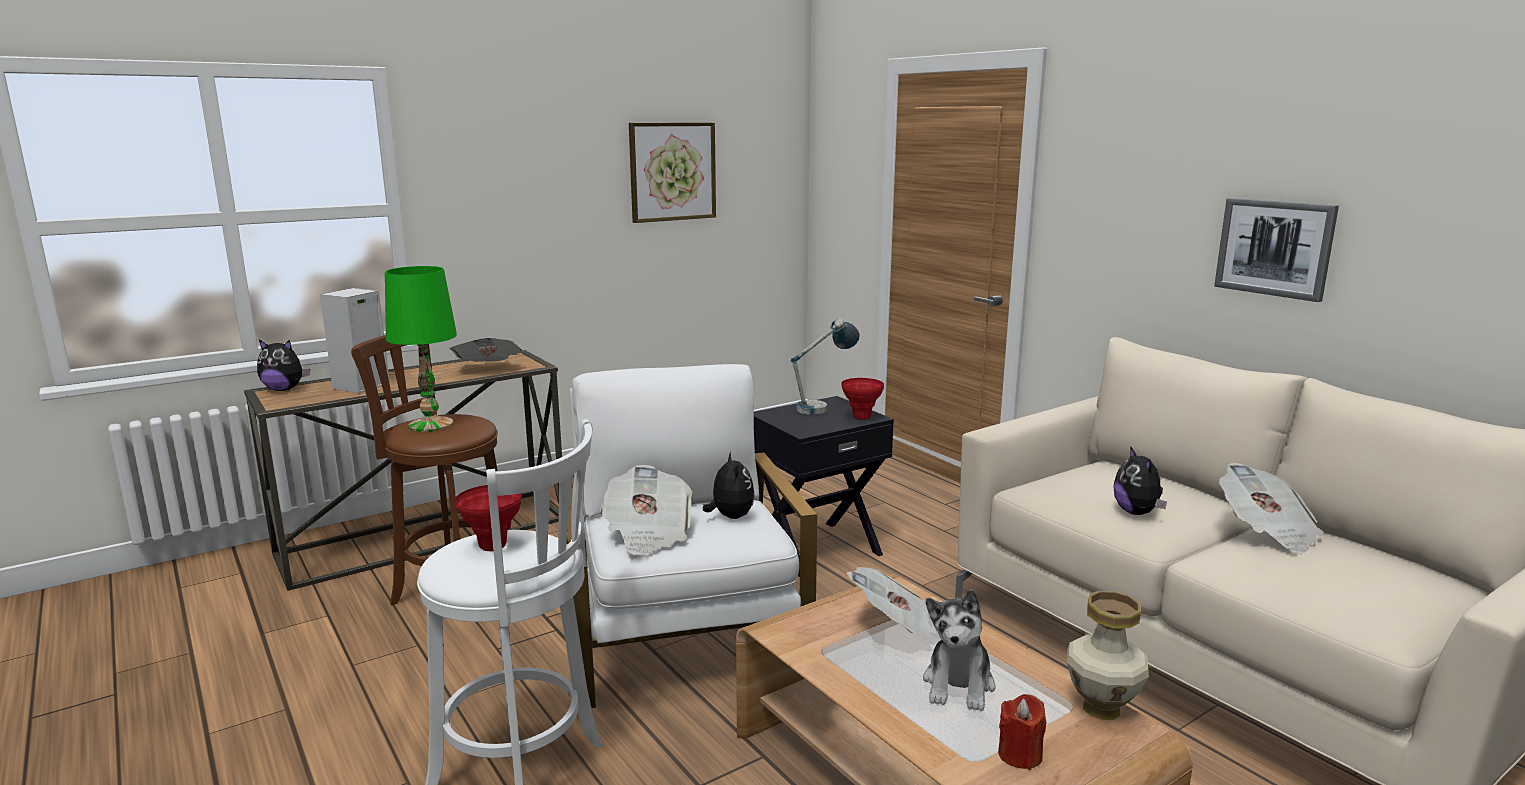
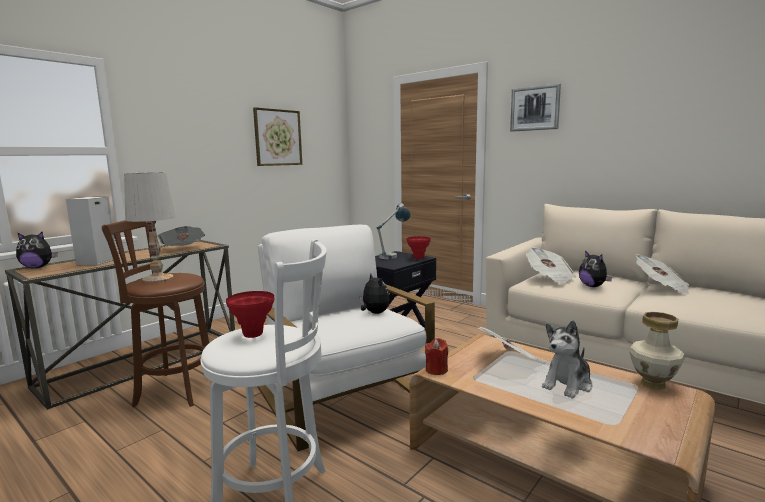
camera: 15 degrees left, 5 degrees down
(430, 424) = (157, 278): green table lamp -> white table lamp
(647, 533) = (331, 326): newspaper -> newspaper (550, 278)
(959, 685) = (567, 384): plush toy -> plush toy turned 45 degrees clockwise
(1020, 755) = (636, 416): red candle -> red candle (436, 370)
(1274, 248) = (625, 149): picture -> picture (535, 108)

